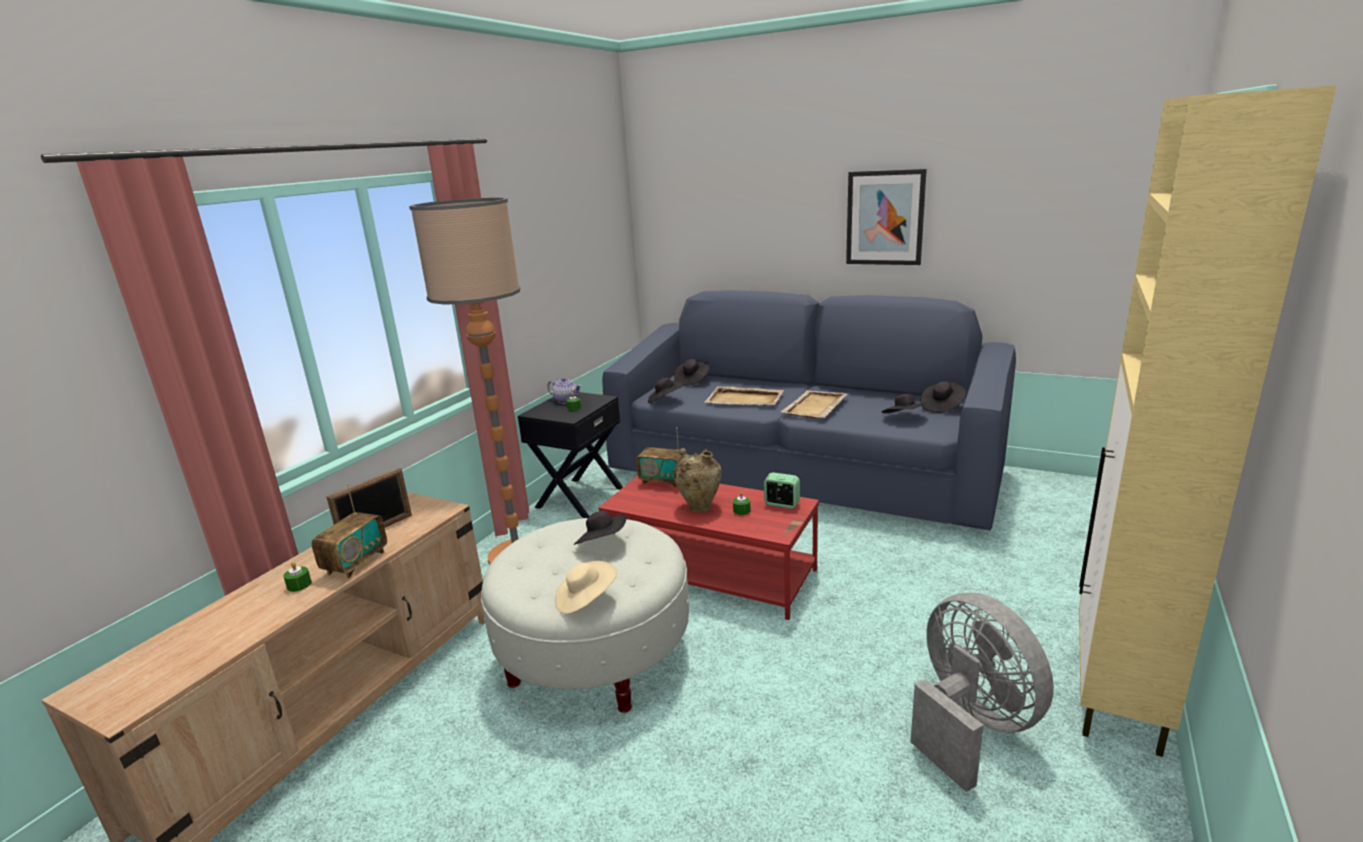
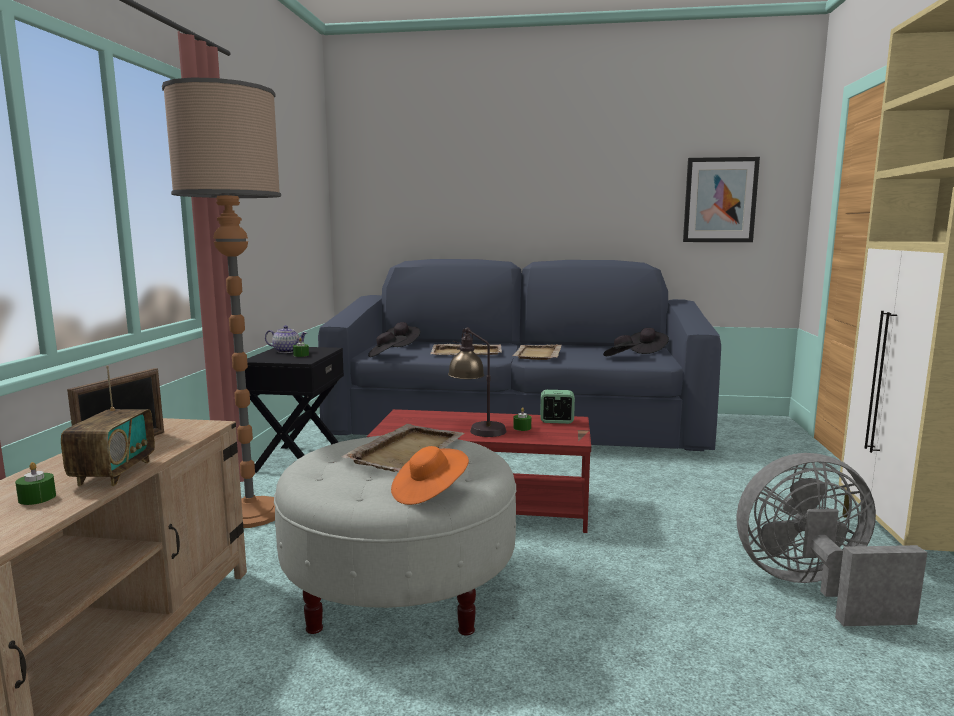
camera: 20 degrees left, 10 degrees down
(585, 600) = (429, 493): beige hat -> orange hat
(602, 543) = (407, 451): black hat -> beige tray
(663, 481) = (422, 414): radio -> none
(699, 507) = (476, 428): beige vase -> table lamp
(885, 218) = (577, 193): picture -> picture (720, 200)
(970, 725) = (813, 589): grey fan -> grey fan turned 45 degrees counterclockwise

